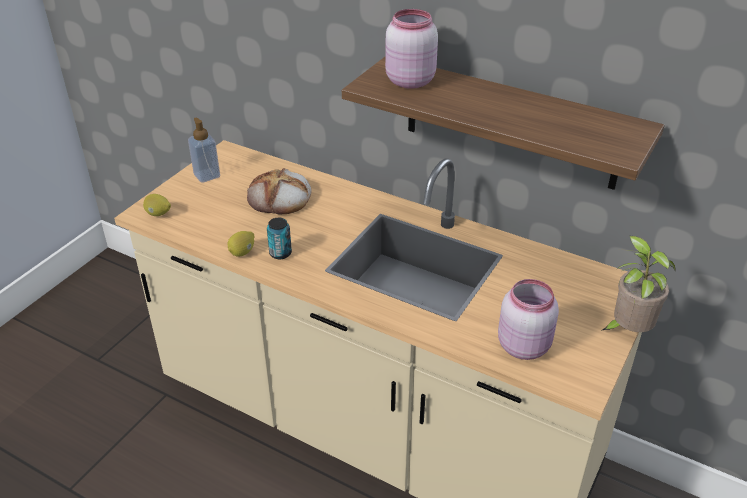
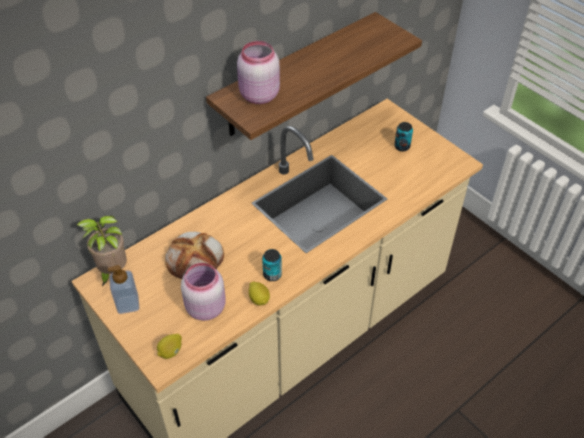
camera: 70 degrees left, 10 degrees up
(524, 345) = (420, 175): pink jar -> pink jar (205, 307)
(569, 315) = (402, 147): none -> can
(627, 330) = (423, 128): potted plant -> potted plant (112, 271)

